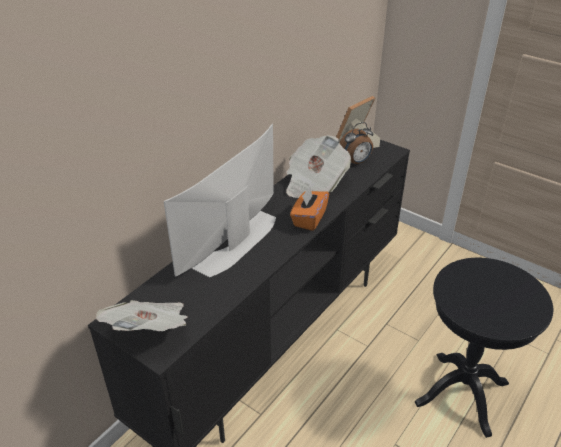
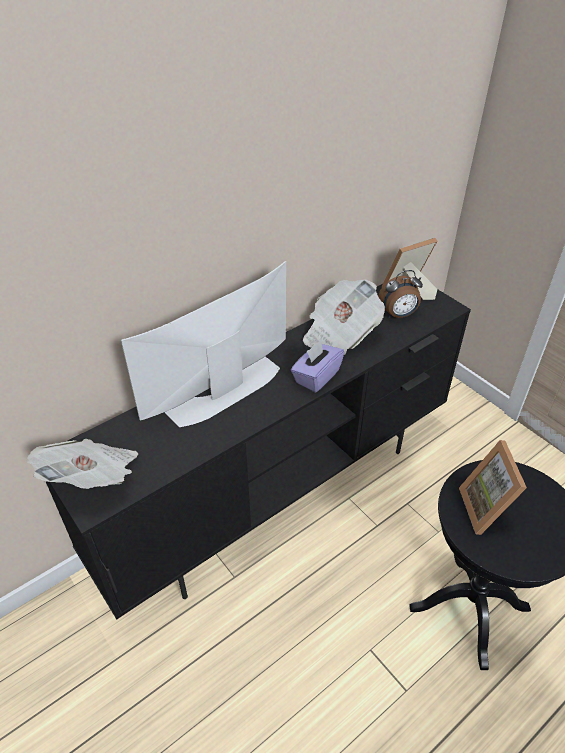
camera: 15 degrees right, 5 degrees up
(309, 219) = (316, 377): orange tissue box -> purple tissue box
(474, 294) = (489, 509): none -> picture frame

